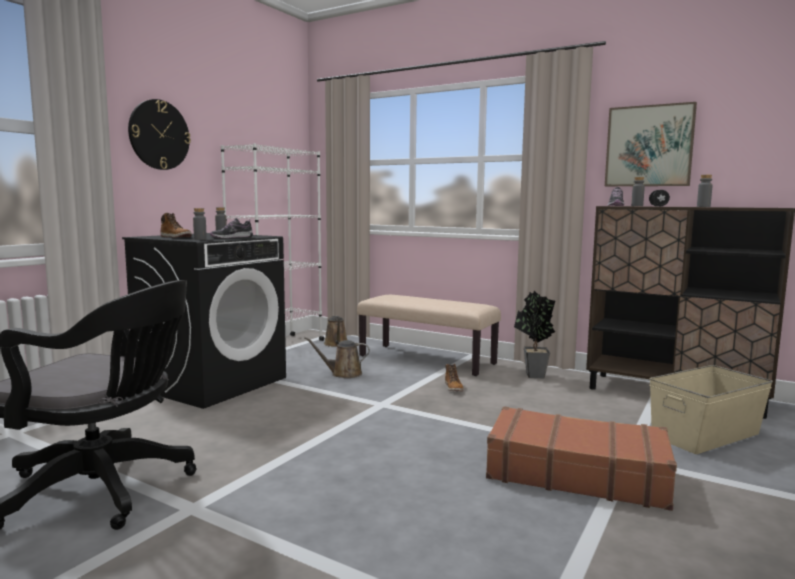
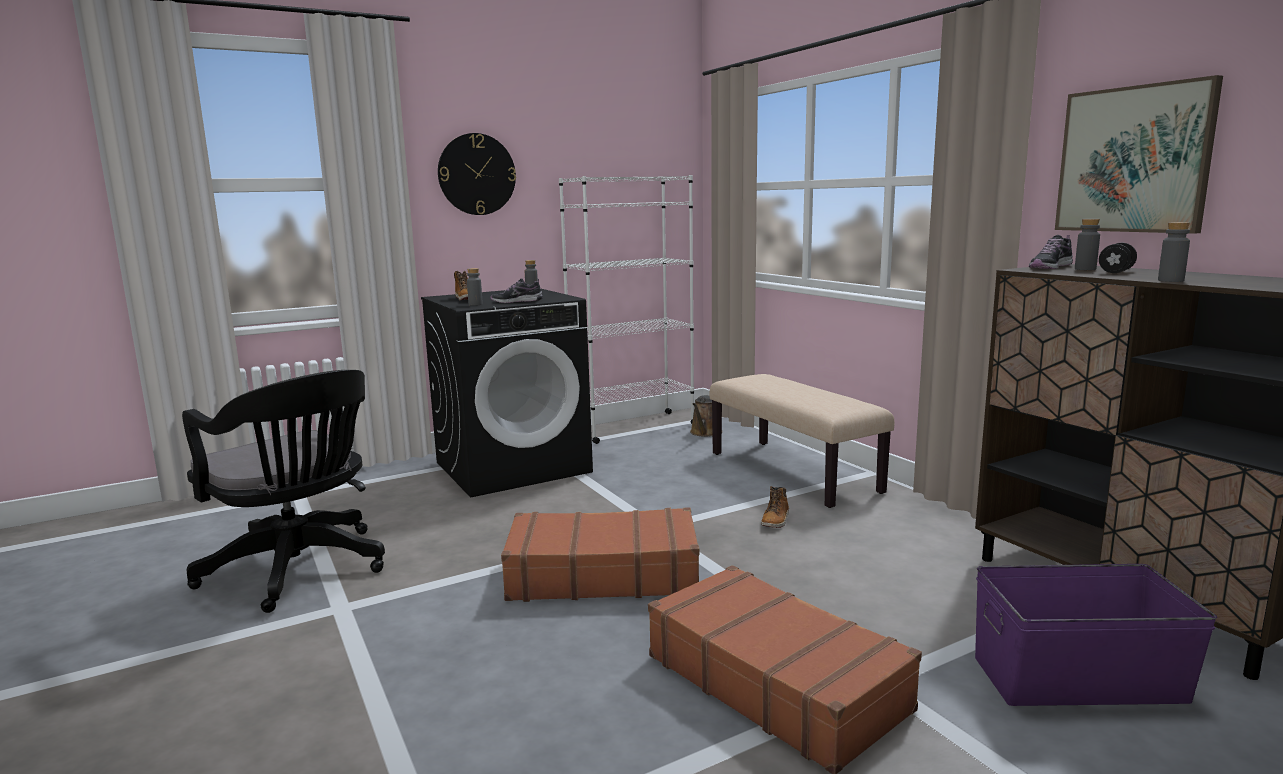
camera: 30 degrees right, 5 degrees up
(343, 374) = (662, 477): brown watering can -> none
(384, 438) = (602, 574): none -> brown suitcase
(533, 376) = (917, 523): potted plant -> none
(706, 435) = (1079, 679): beige storage box -> purple storage box

